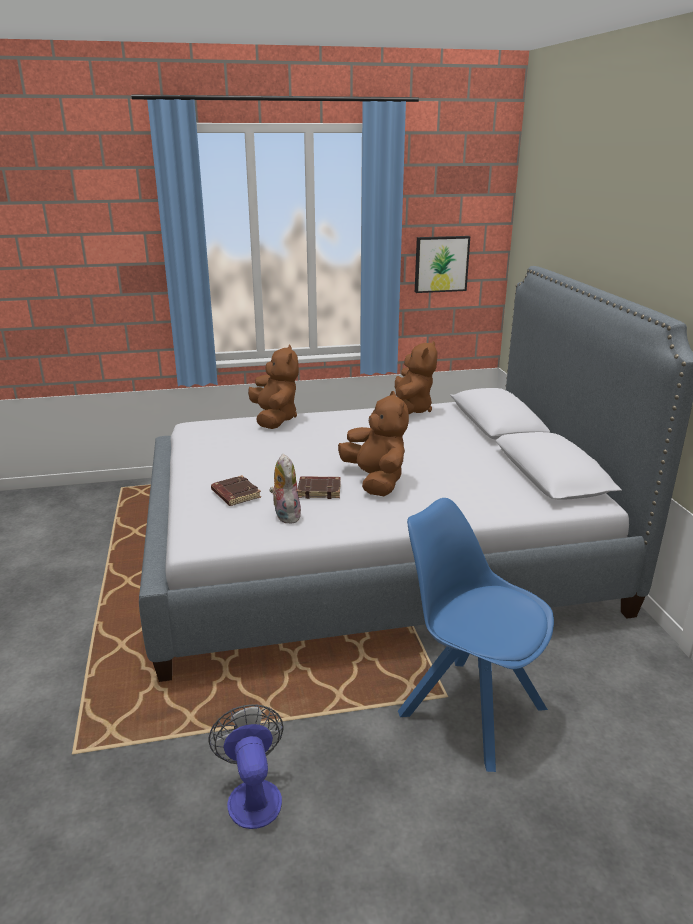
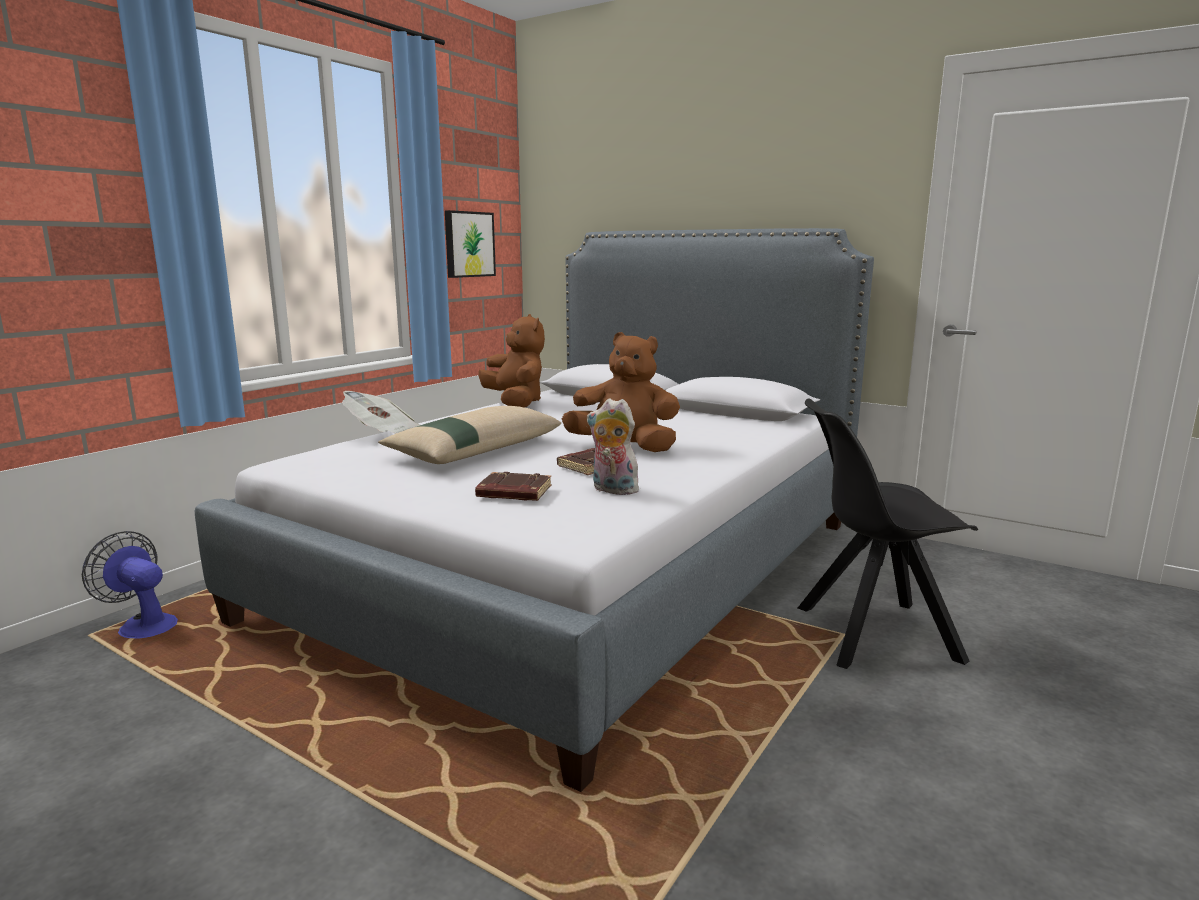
camera: 45 degrees left, 10 degrees down
(253, 794) = (876, 813): fan -> fan (142, 625)
(274, 419) = (385, 435): brown plush toy -> newspaper
(288, 450) = (474, 450): none -> beige pillow
(468, 708) = (871, 634): blue chair -> black chair

